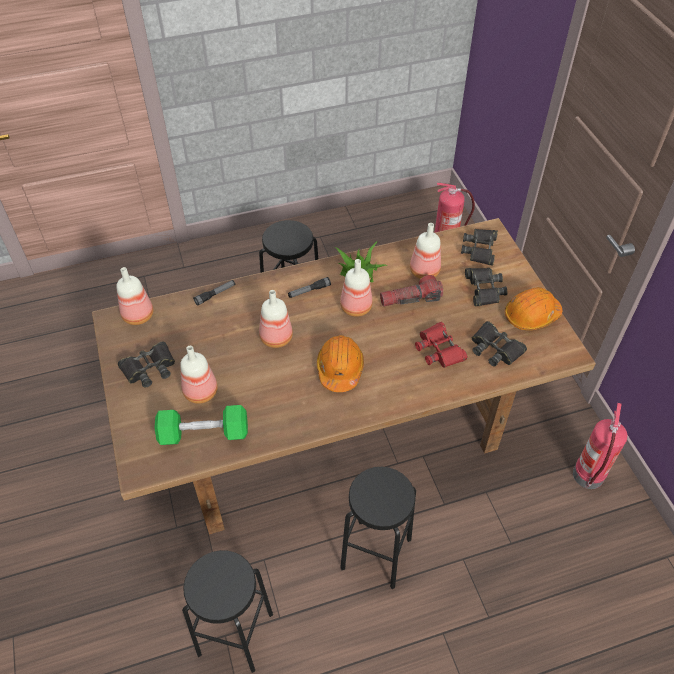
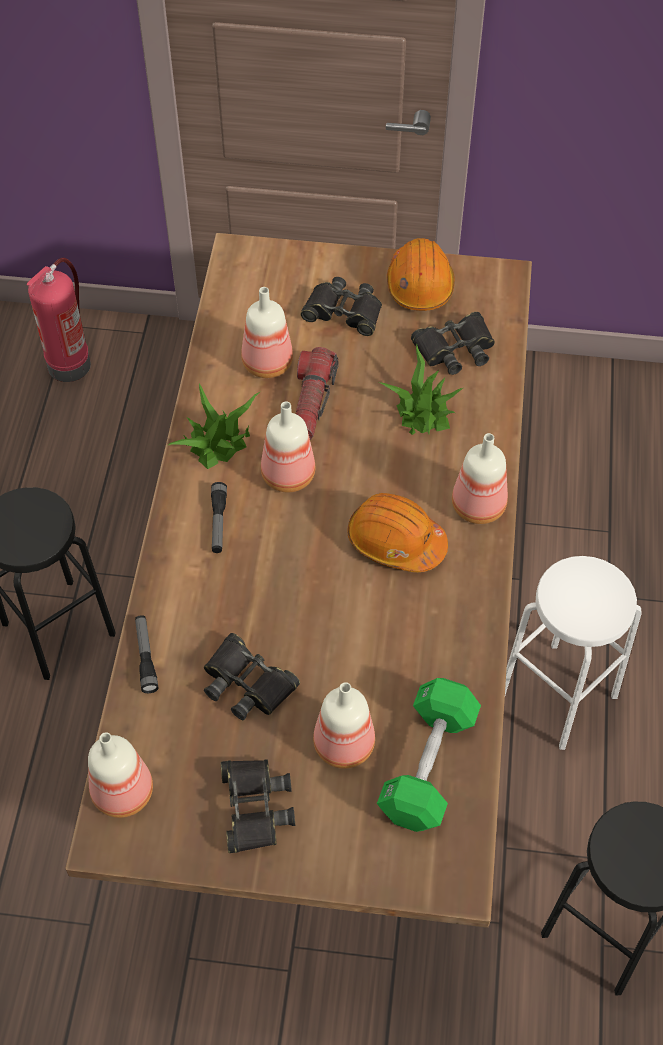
camera: 65 degrees left, 5 degrees up
(275, 338) = (291, 603): bottle -> bottle (479, 507)
(376, 554) = (558, 695): black stool -> white stool
(439, 349) = (423, 410): red binoculars -> potted plant
(480, 249) = (265, 281): black binoculars -> black binoculars (247, 683)
(588, 477) = (555, 402): fire extinguisher -> none

